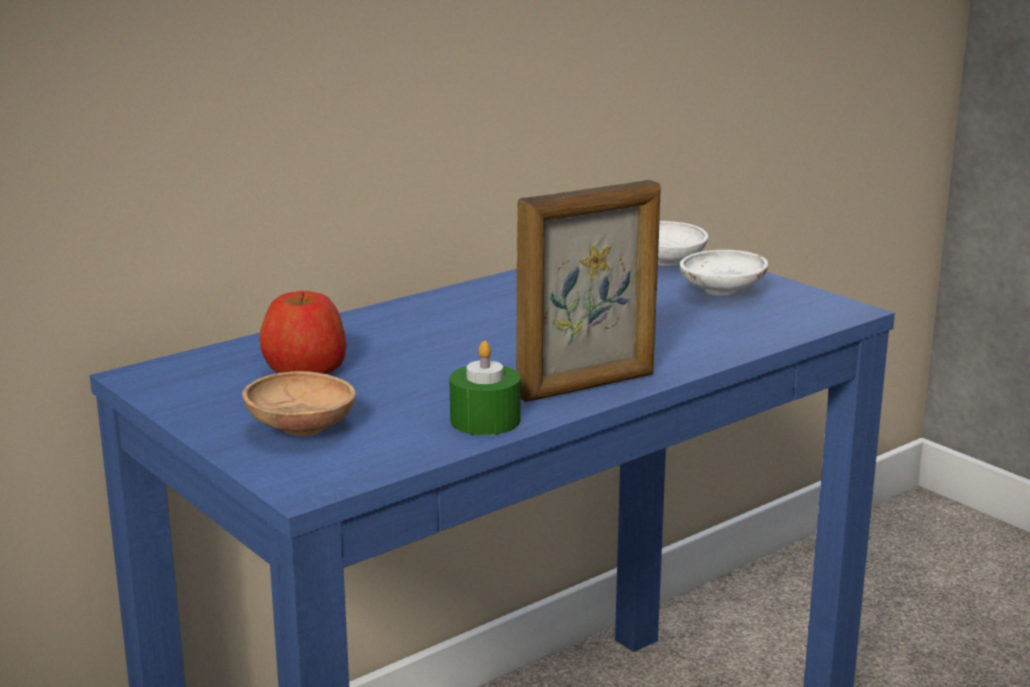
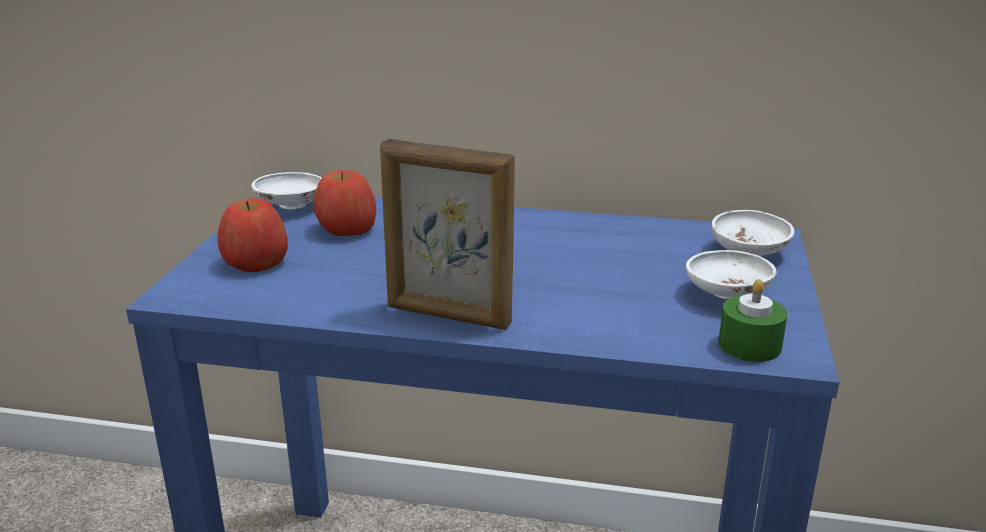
camera: 50 degrees right, 5 degrees up
(179, 377) = (290, 206): none -> white bowl
(301, 428) = (256, 262): brown bowl -> apple
(485, 420) = (339, 306): green candle -> green candle (749, 345)

